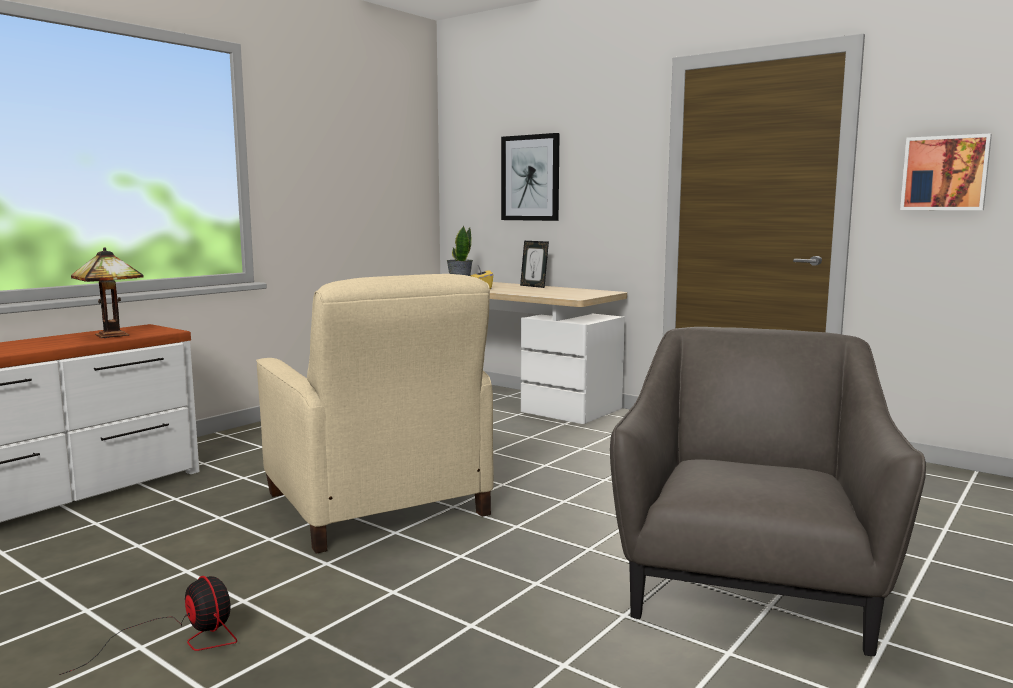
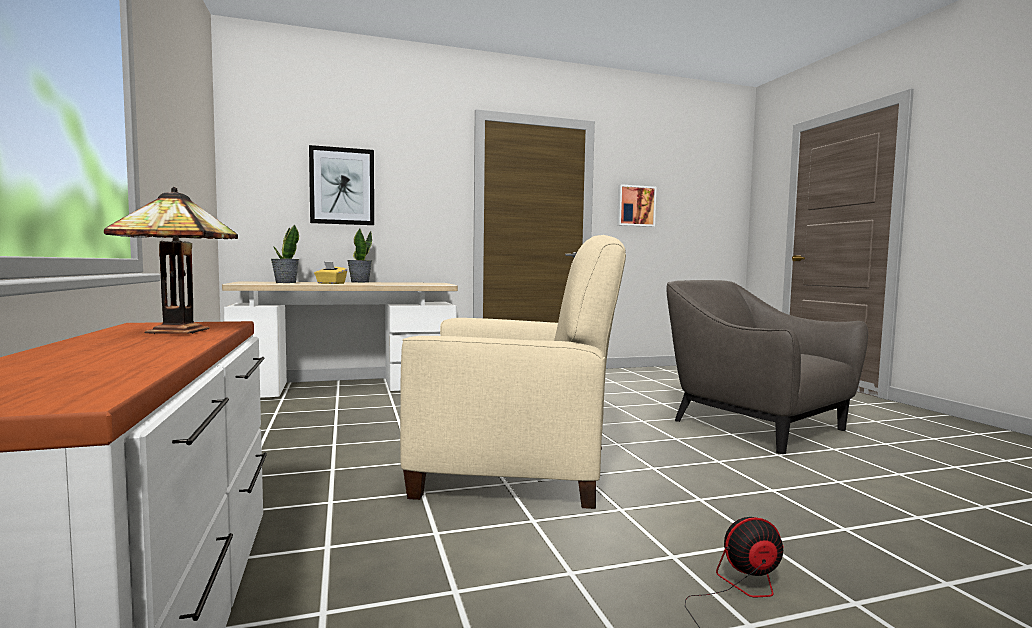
camera: 55 degrees left, 5 degrees down
(534, 286) = (359, 282): picture frame -> potted plant

